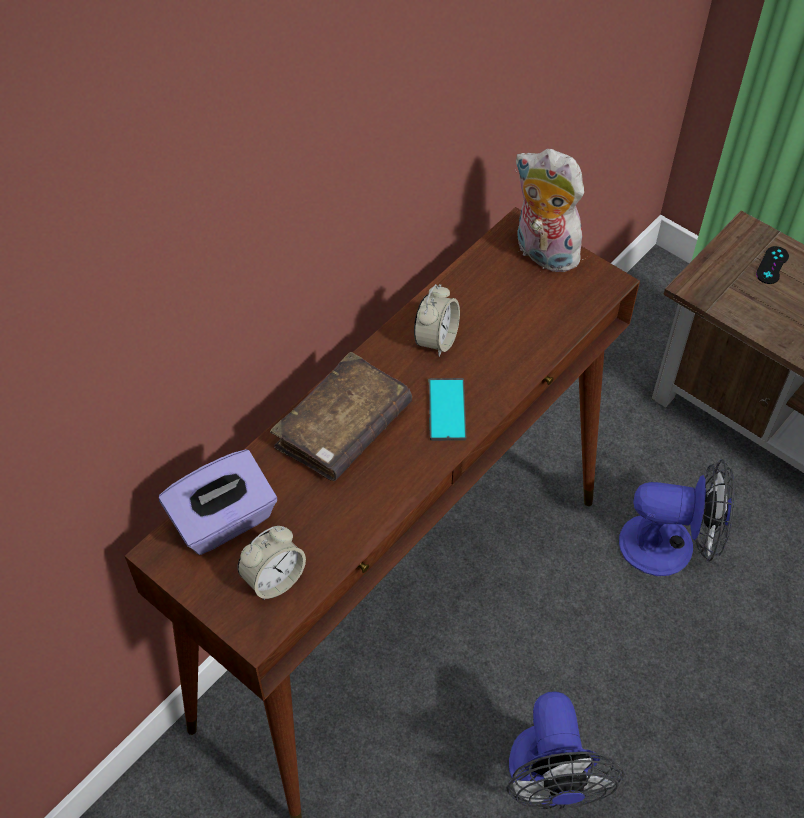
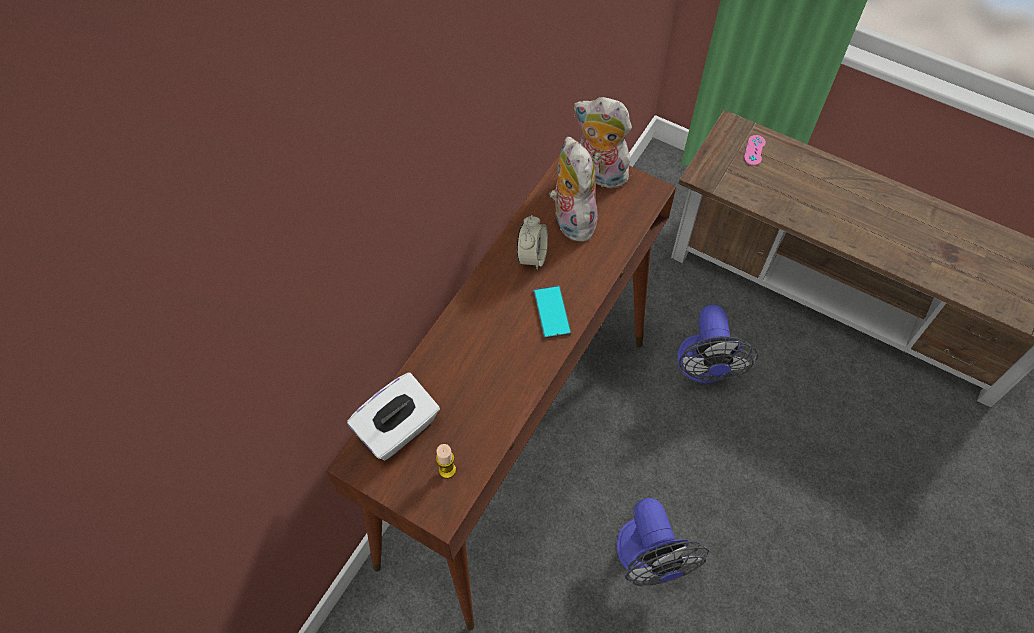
camera: 10 degrees left, 5 degrees up
(224, 521) = (398, 429): purple tissue box -> white tissue box
(274, 579) = (447, 470): alarm clock -> candle
(343, 428) = (475, 339): brown book -> none
(494, 302) = (570, 219): none -> plush toy
(670, 546) = (704, 368): fan -> fan turned 90 degrees clockwise
(772, 265) = (754, 150): black game controller -> pink game controller

